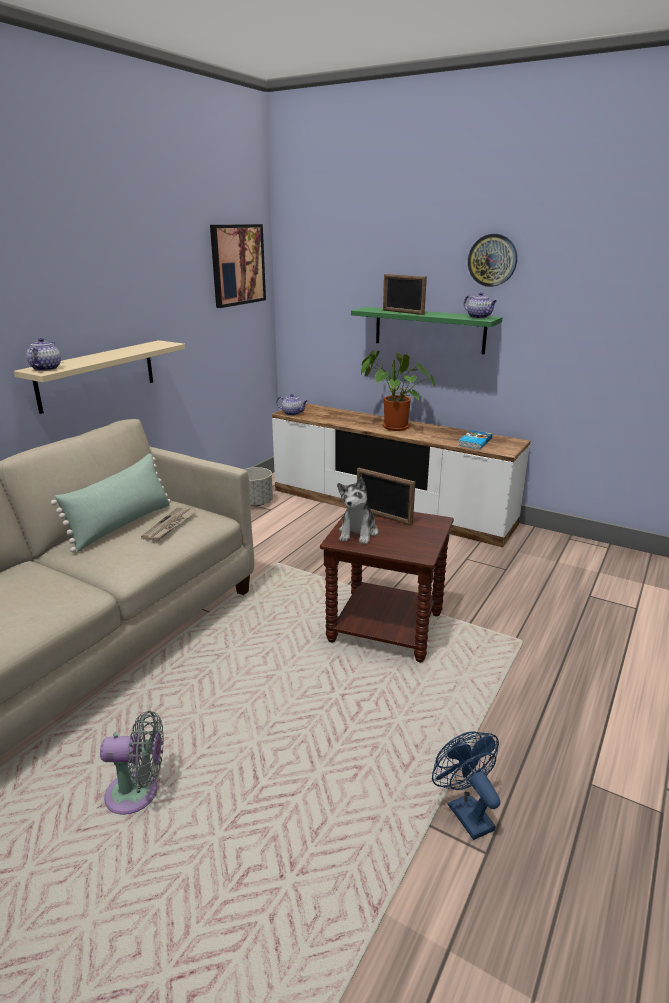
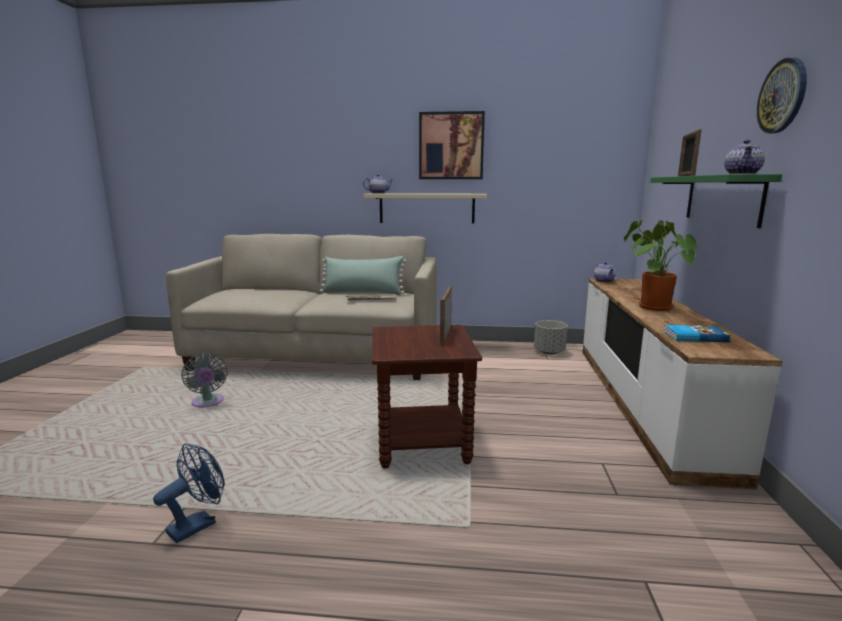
camera: 65 degrees right, 10 degrees down
(237, 265) = (592, 142): picture -> picture (451, 146)
(358, 533) = (405, 332): plush toy -> none

